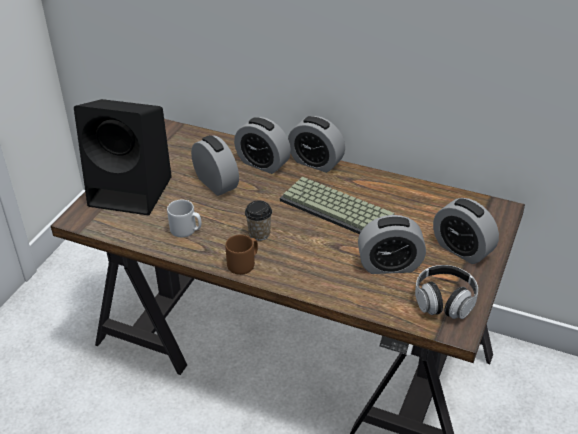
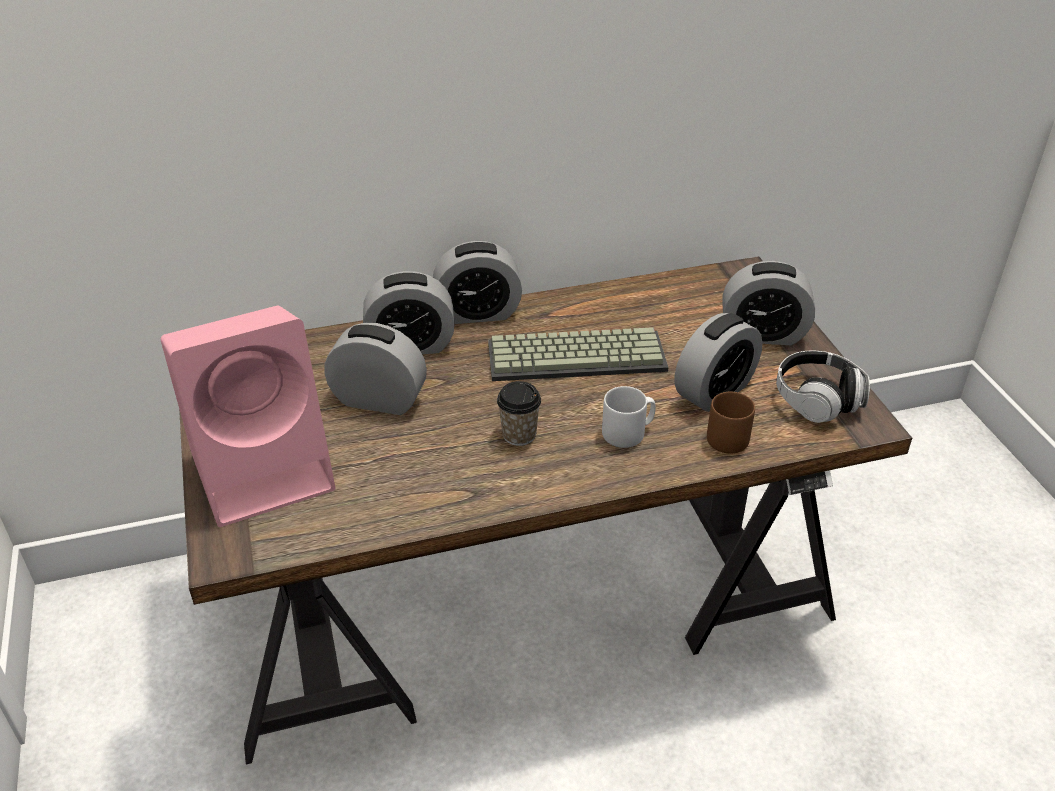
camera: 40 degrees left, 0 degrees up
(133, 191) = (266, 470): black speaker -> pink speaker
(186, 230) = (415, 481): grey mug -> grey mug (628, 433)
(244, 264) = (547, 482): brown mug -> brown mug (727, 436)

